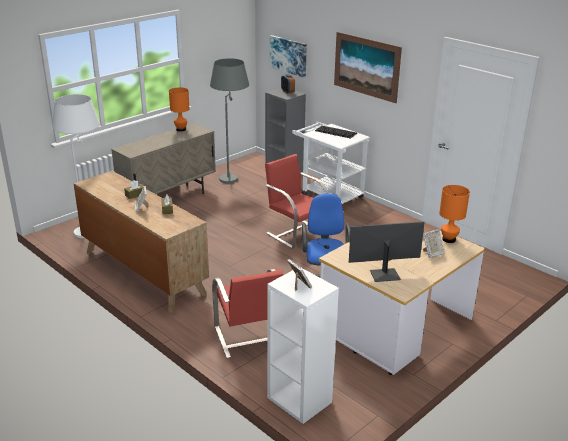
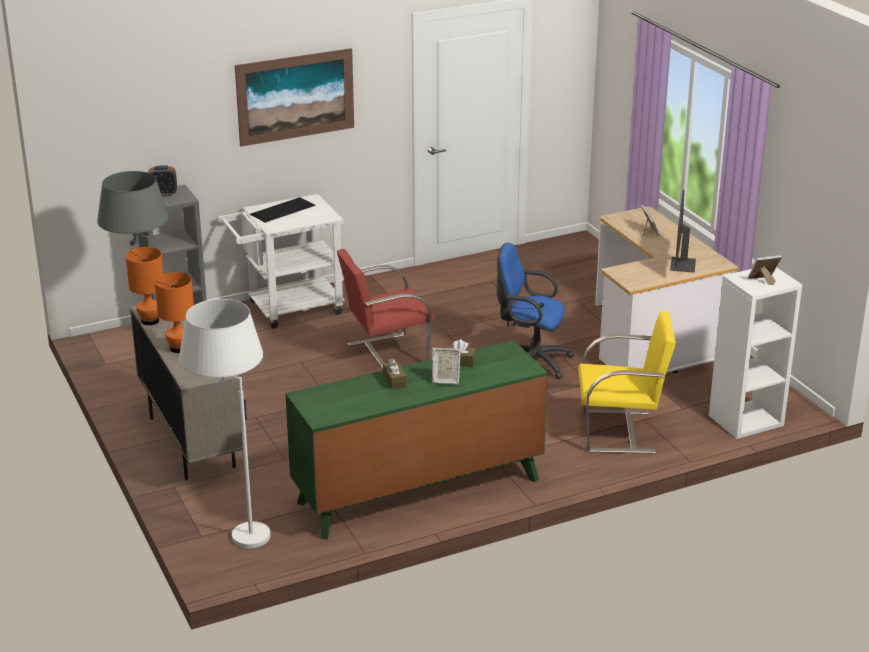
camera: 70 degrees left, 0 degrees up
(143, 272) = (418, 491): brown dresser -> green dresser
(249, 338) = (620, 432): red chair -> yellow chair
(288, 55) = (134, 138): picture -> none
(449, 239) = (623, 217): orange table lamp -> orange table lamp (179, 348)

